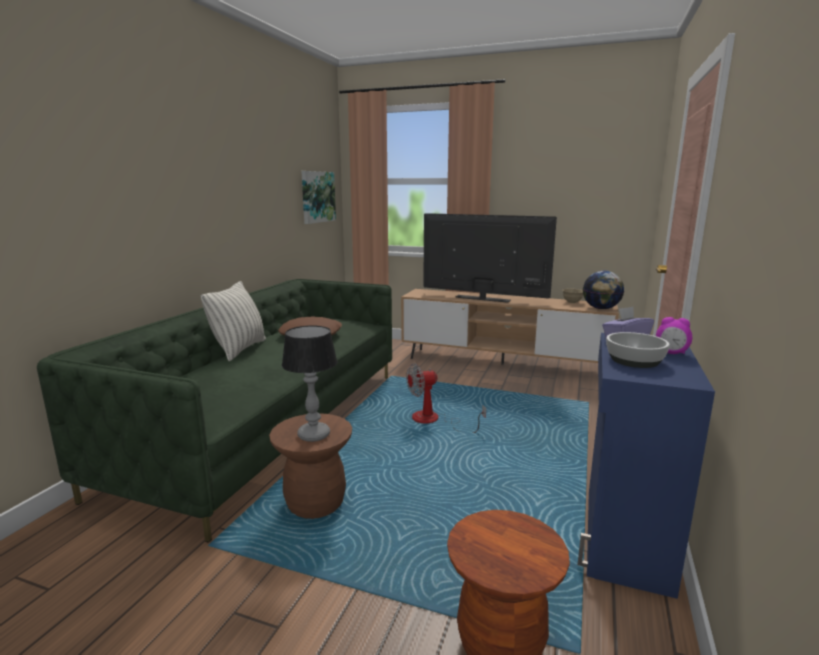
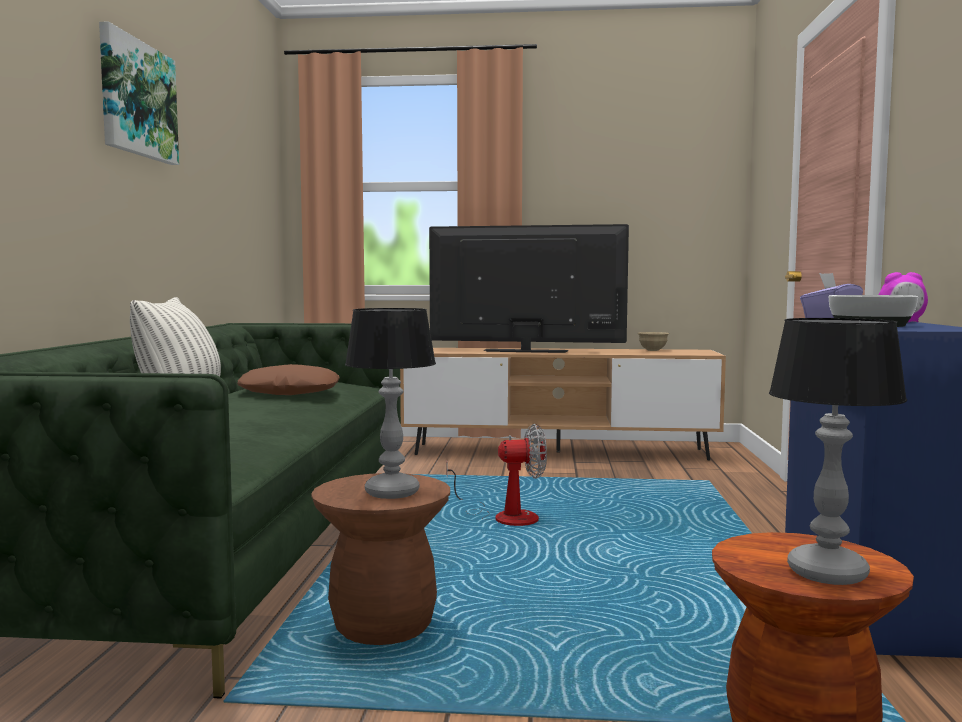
camera: 15 degrees left, 10 degrees down
(317, 197) = (255, 202): picture -> picture (137, 99)
(434, 421) = (504, 517): fan -> fan turned 150 degrees counterclockwise
(508, 561) = (826, 572): none -> table lamp
(601, 308) = (698, 353): globe -> none

